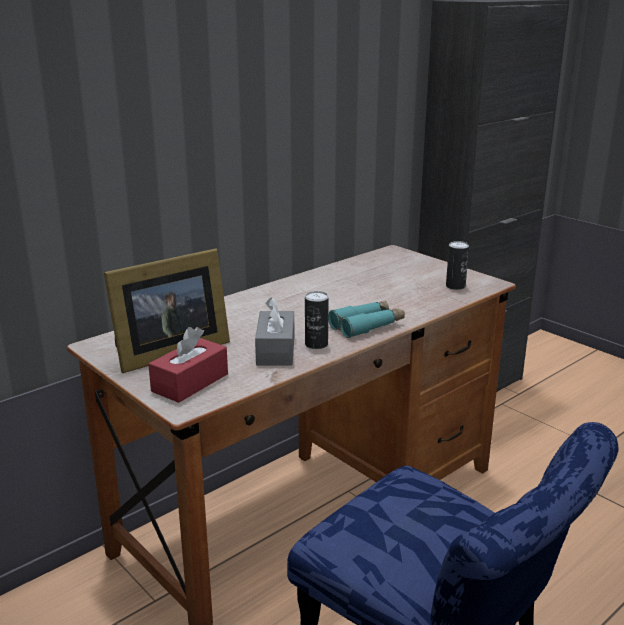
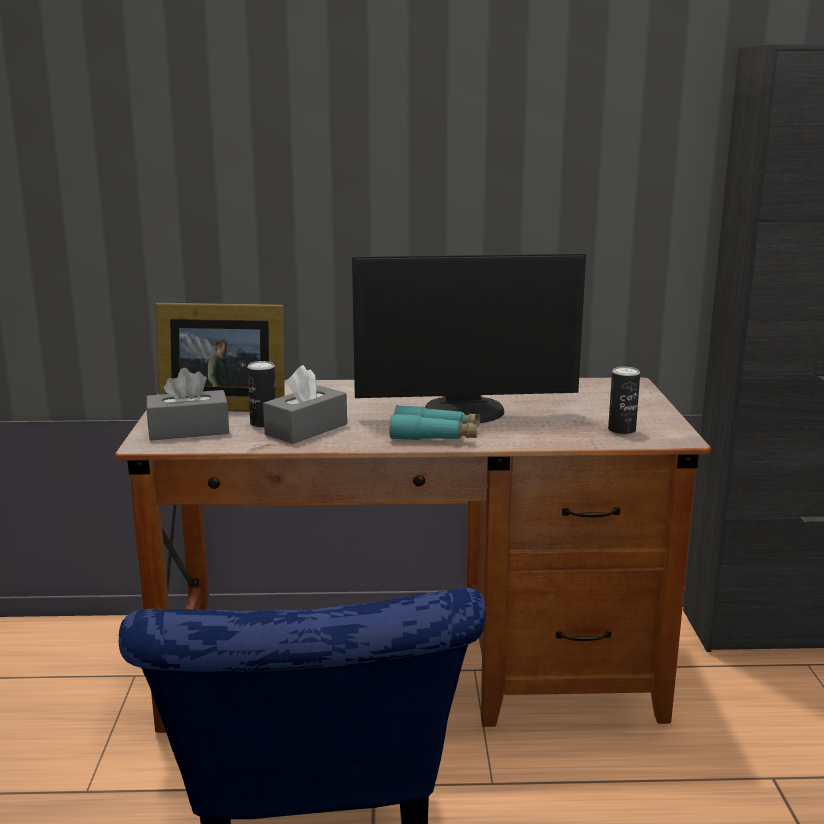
camera: 40 degrees right, 5 degrees down
(190, 382) = (188, 430): red tissue box -> grey tissue box
(316, 344) = (351, 435): can -> can (263, 423)
(348, 302) = (465, 412): none -> monitor

